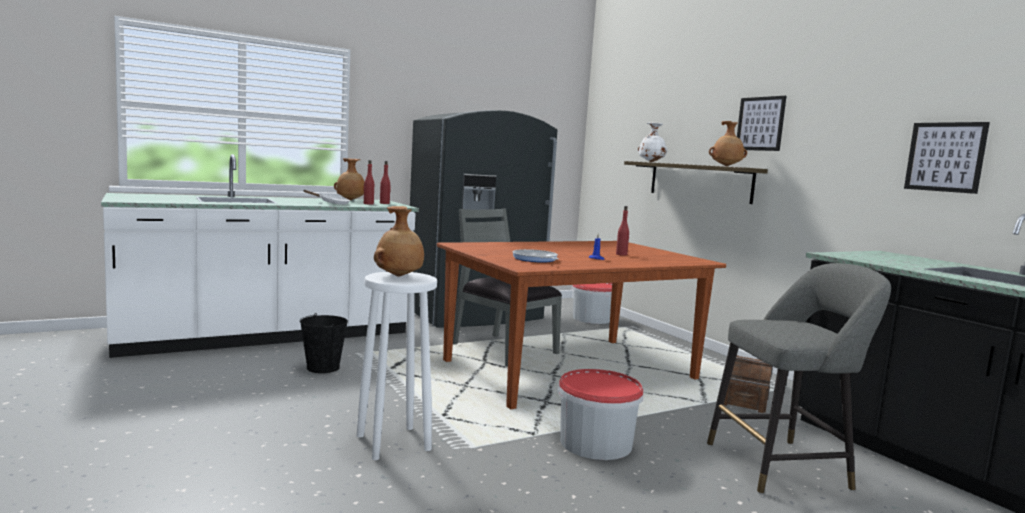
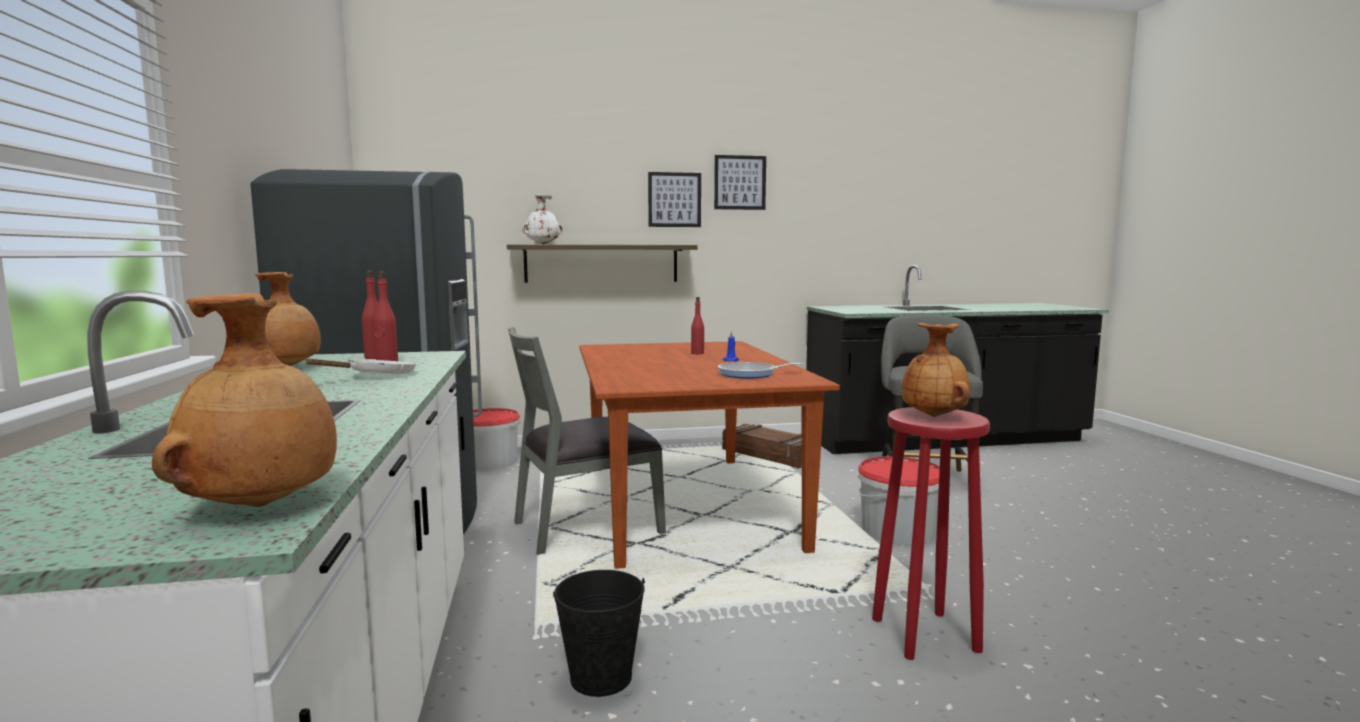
camera: 70 degrees left, 0 degrees up
(394, 442) = (924, 633): white stool -> red stool
(726, 166) = (659, 244): brown vase -> brown vase (263, 506)
(945, 157) = (841, 229): picture -> picture (740, 182)

